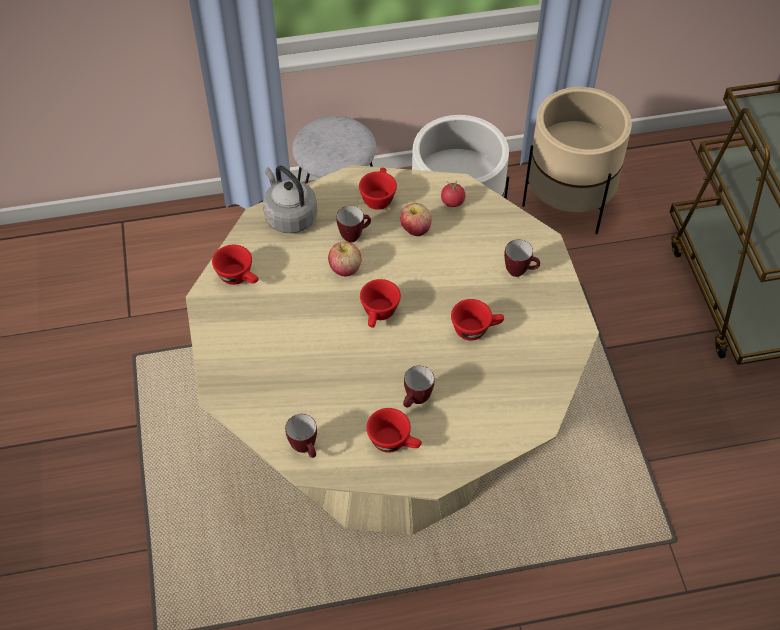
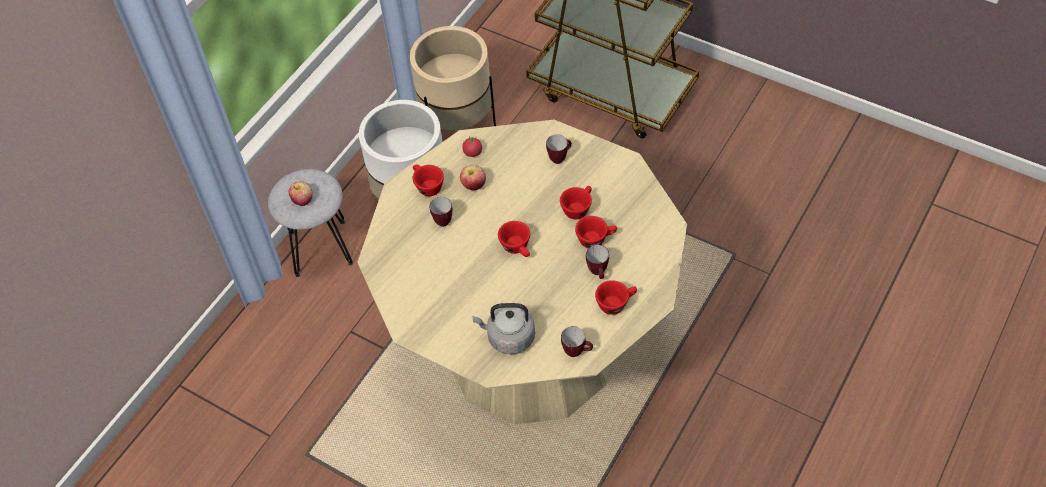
camera: 45 degrees left, 0 degrees up
(239, 277) = (410, 302): red cup -> red cup (596, 239)
(289, 216) = (390, 243): grey kettle -> grey kettle (508, 337)
(345, 269) = (464, 242): apple -> apple (303, 200)

